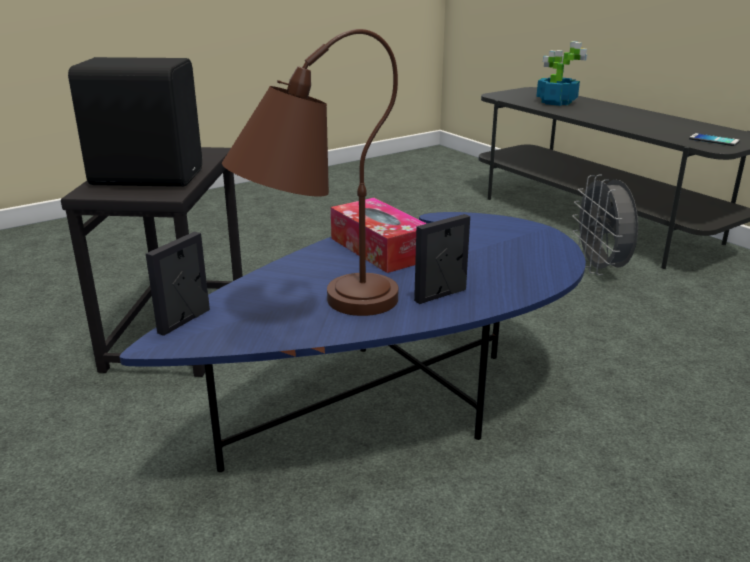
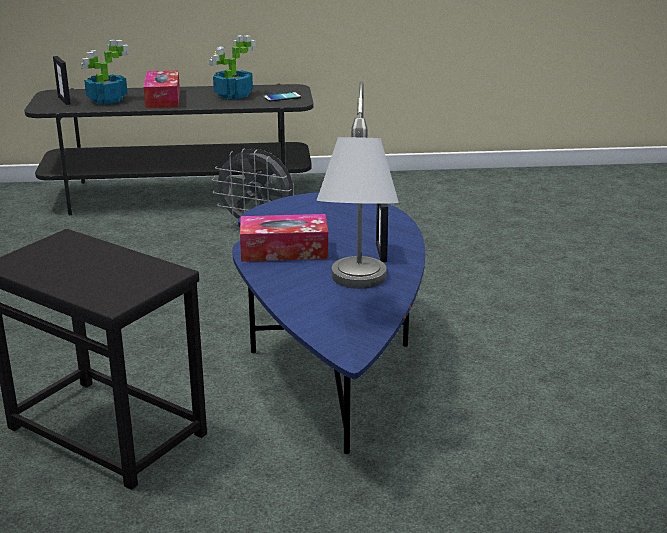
camera: 60 degrees left, 0 degrees up
(146, 177) = (105, 275): black speaker -> none
(184, 321) = (324, 341): picture frame -> picture frame (64, 100)
(316, 308) = (356, 293): brown table lamp -> grey table lamp
(600, 112) = (163, 99): none -> tissue box
(670, 126) = (232, 95): none -> potted plant

